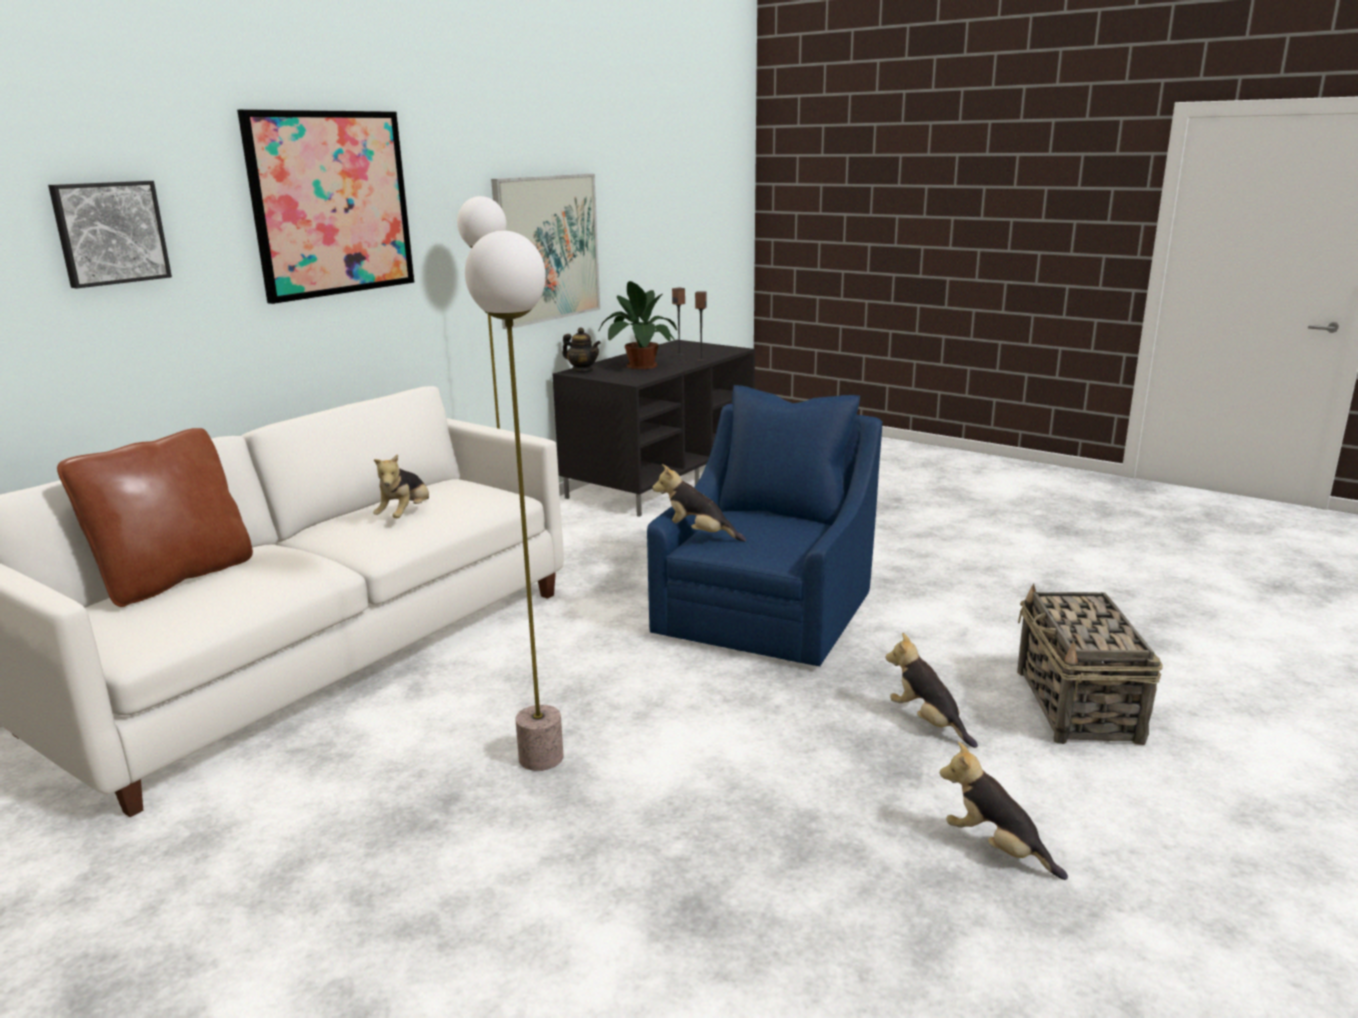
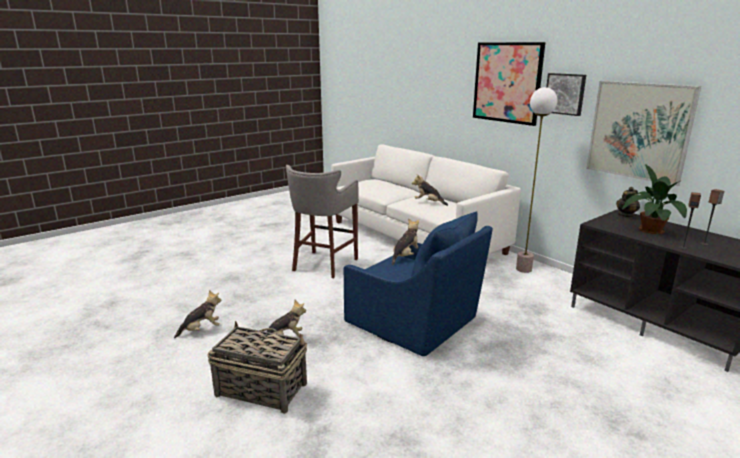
camera: 105 degrees right, 0 degrees up
(110, 233) = (437, 82): picture -> picture (565, 94)
(175, 578) = (388, 183): brown pillow -> none
(541, 758) = (323, 265): floor lamp -> grey stool

